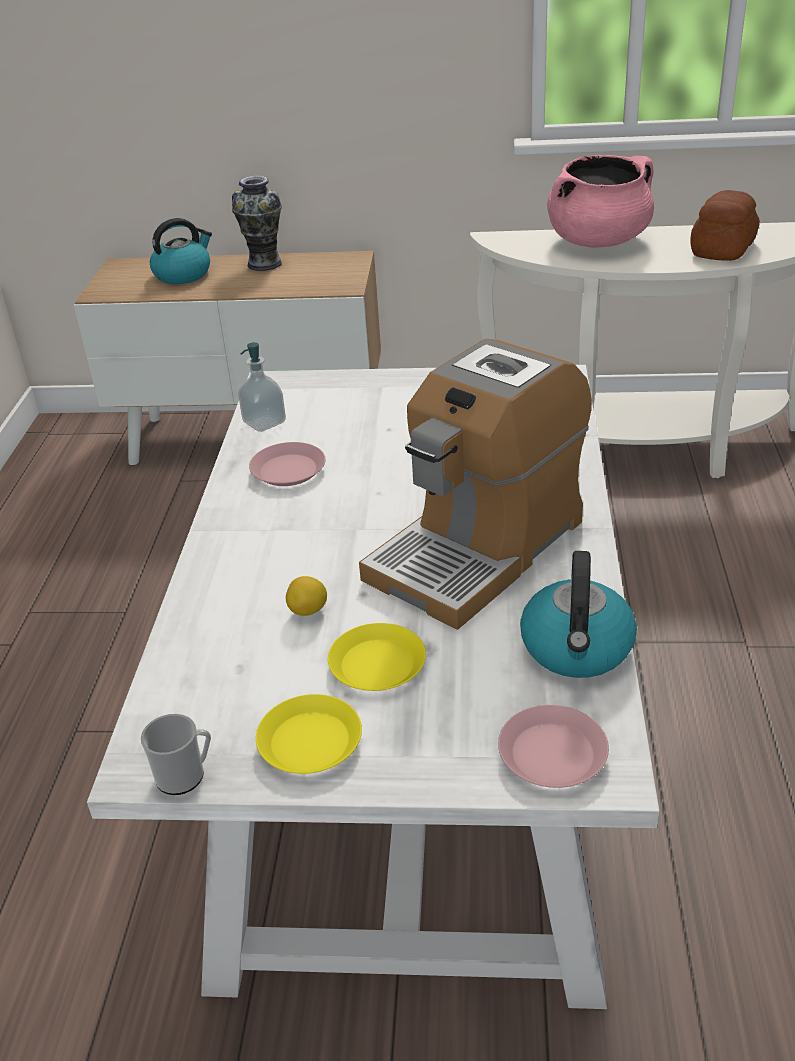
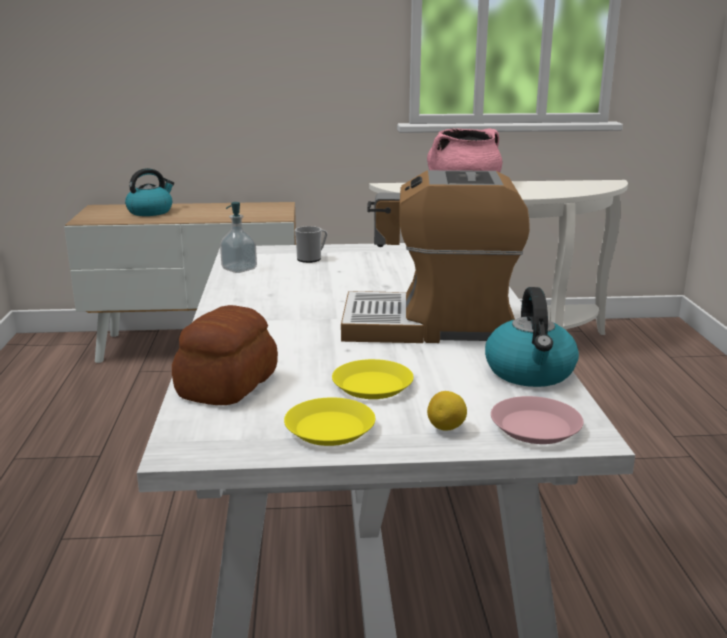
camera: 10 degrees left, 15 degrees down
(186, 775) = (225, 452): mug -> mug (311, 259)
(264, 264) = (213, 207): vase -> none
(289, 470) = (266, 291): pink plate -> none
(308, 611) = (305, 360): lemon -> lemon (446, 428)
(478, 548) = (431, 325): coffee machine -> coffee machine turned 60 degrees clockwise
(721, 249) = (550, 190): bread -> bread (225, 385)

